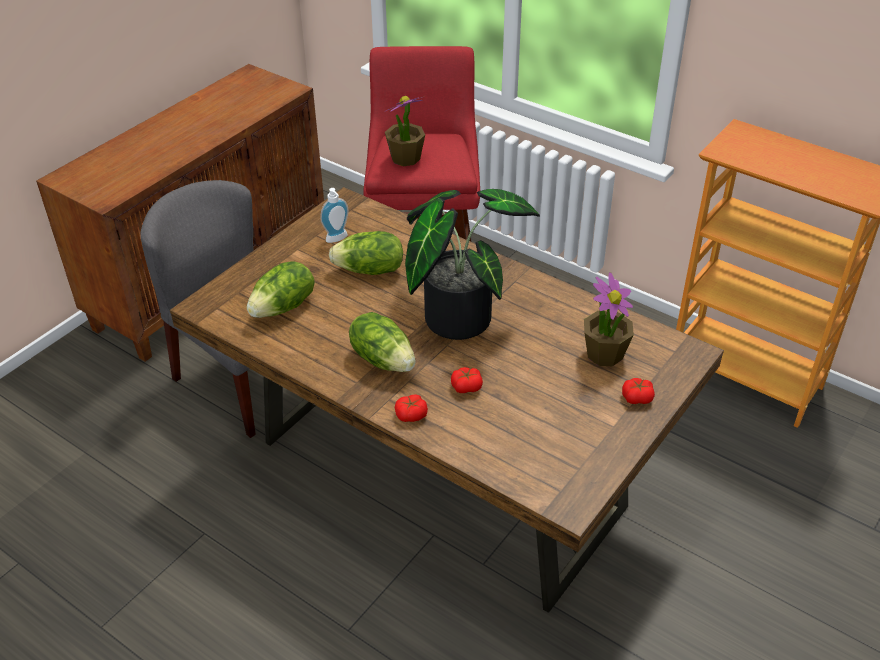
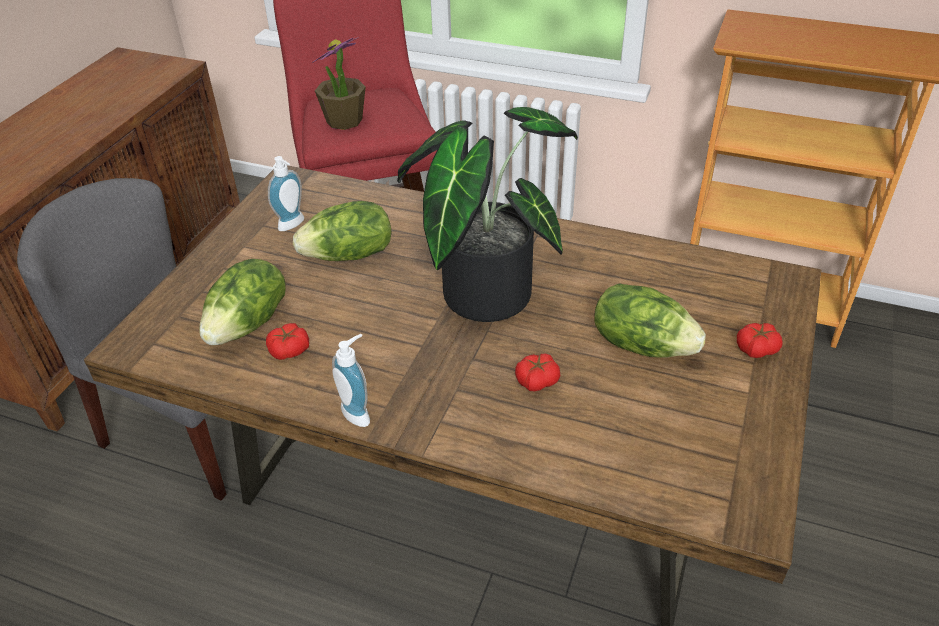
camera: 15 degrees left, 0 degrees up
(337, 382) = (359, 412): none -> soap dispenser
(383, 359) = (411, 366): lettuce -> lettuce (642, 344)
(411, 415) = (480, 437): tomato -> tomato (289, 350)
(604, 354) = (688, 302): potted plant -> none

